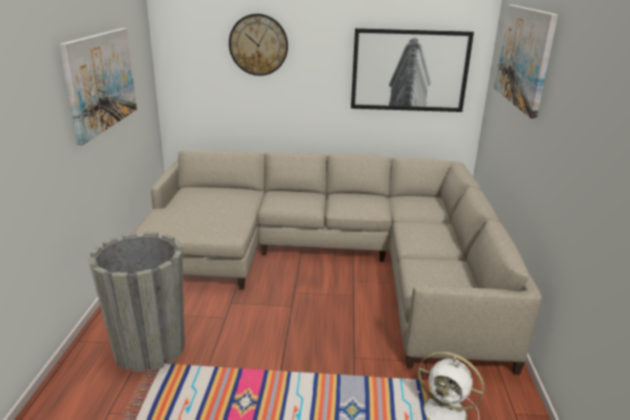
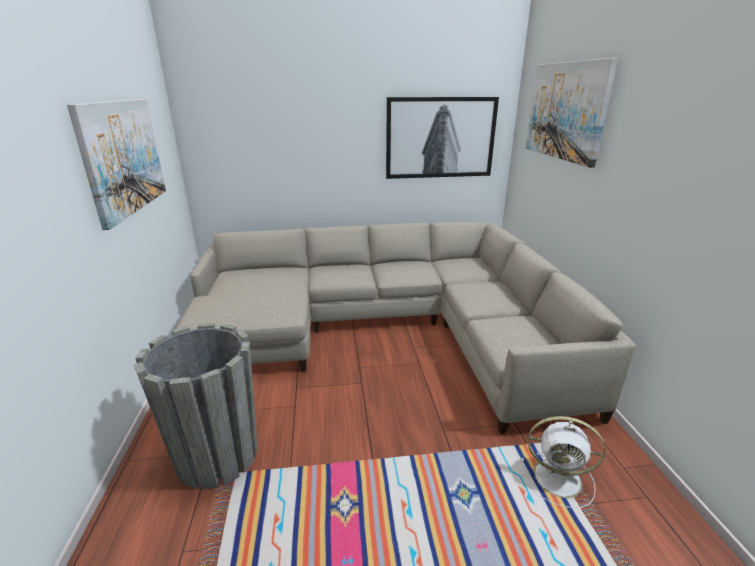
camera: 10 degrees left, 0 degrees up
(258, 45) = (289, 118): wall clock -> none

